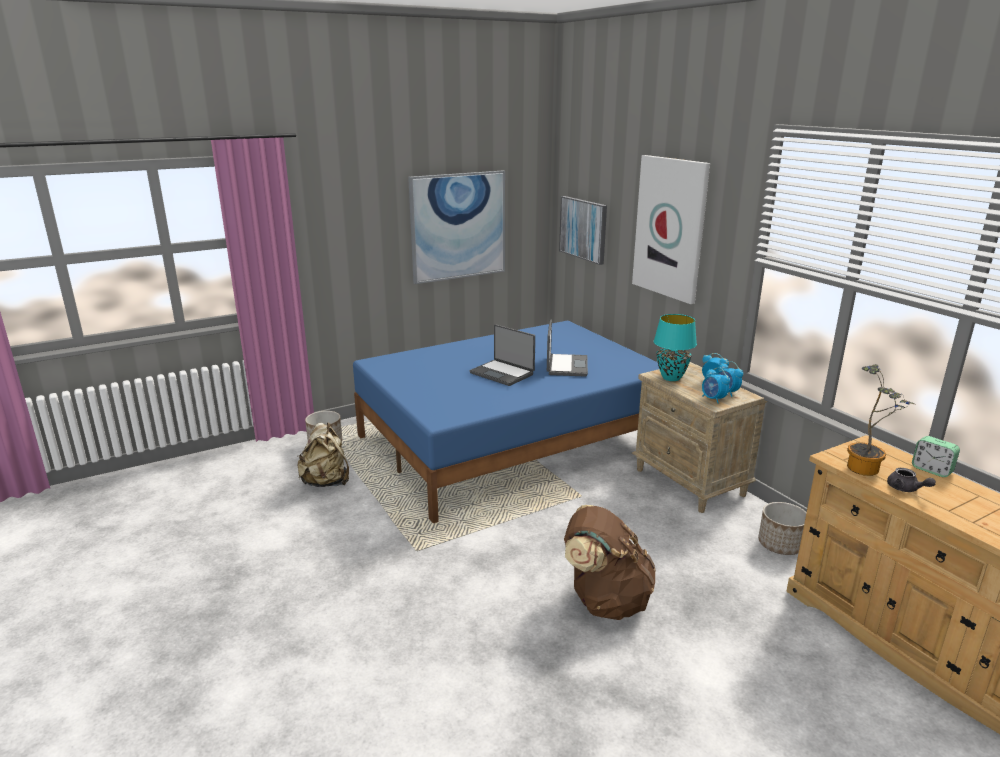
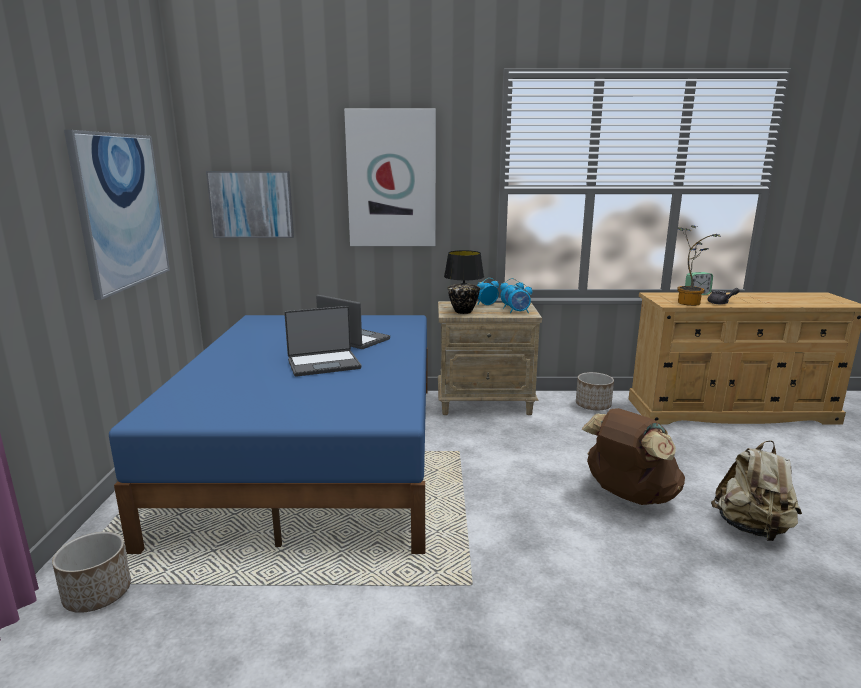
camera: 60 degrees left, 5 degrees down
(326, 482) = (216, 624): beige backpack -> beige backpack (752, 528)
(671, 378) = (463, 311): turquoise table lamp -> black table lamp

